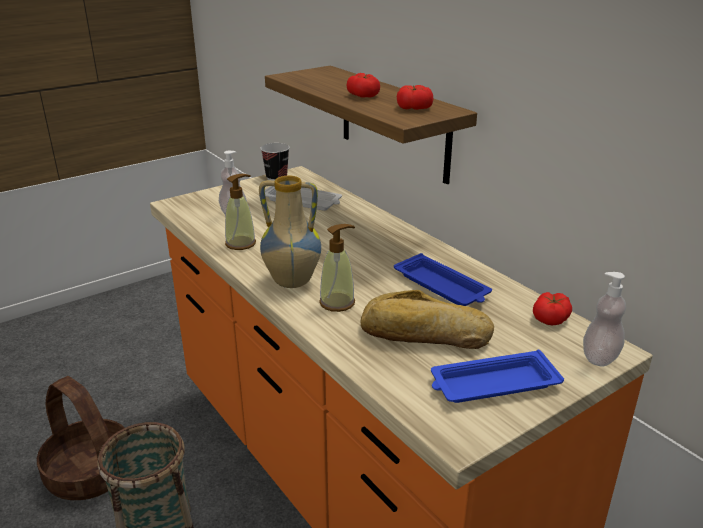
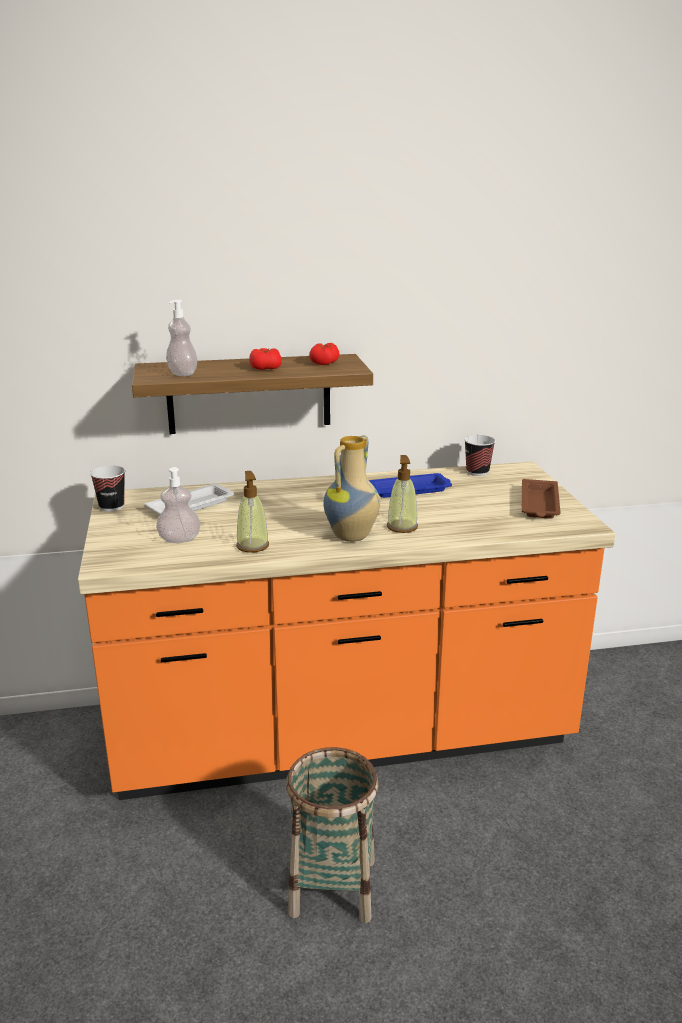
camera: 65 degrees left, 5 degrees down
(91, 473) = (181, 936): basket -> none
(424, 335) = (470, 509): bread -> none
(492, 384) = (539, 504): blue tray -> brown tray
(550, 318) = (477, 472): tomato -> cup
(600, 357) = (528, 472): soap dispenser -> soap dispenser (182, 374)

